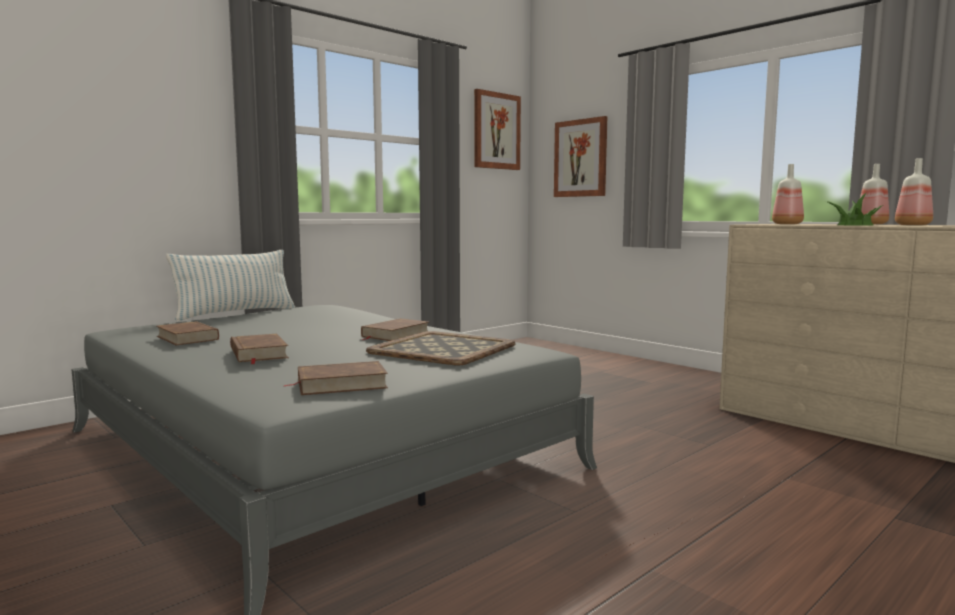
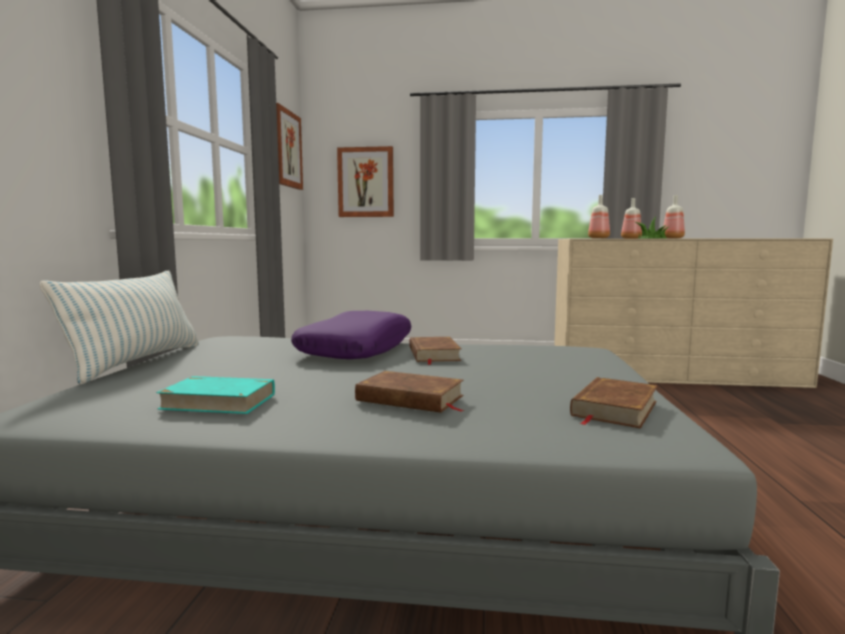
camera: 40 degrees left, 0 degrees up
(188, 338) = (218, 401): brown book -> turquoise book
(367, 324) = (356, 350): none -> purple pillow
(443, 349) = (530, 359): tray -> none

